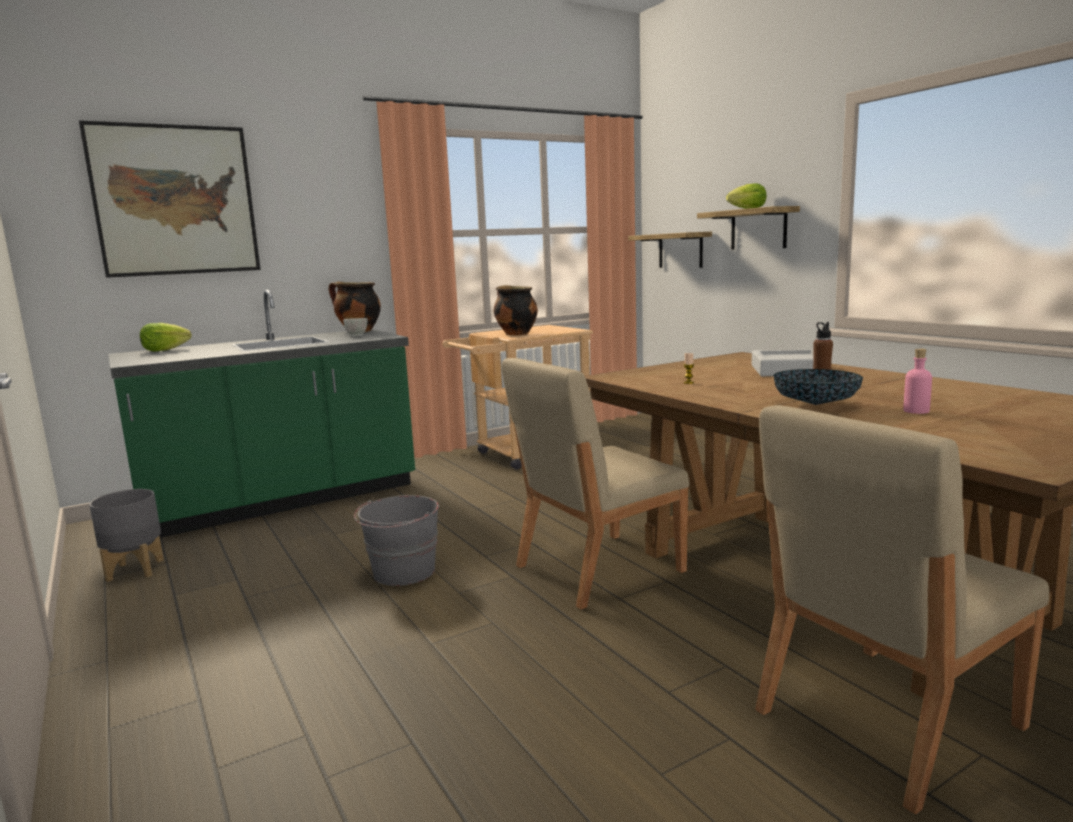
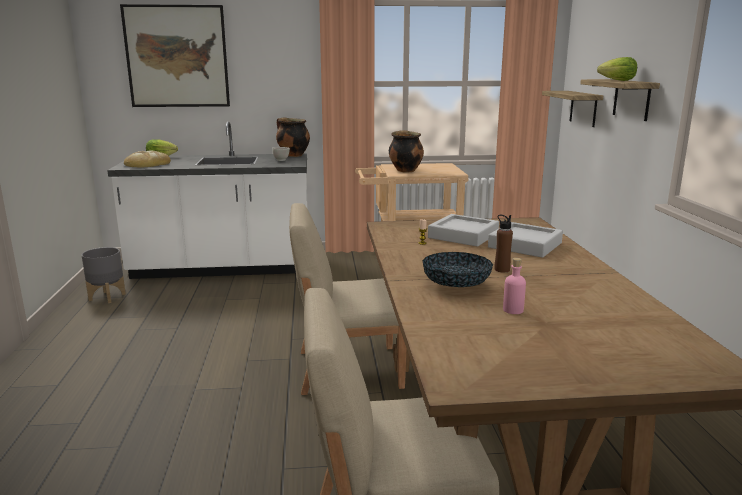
camera: 25 degrees right, 5 degrees up
(162, 357) = (147, 164): none -> bread
(281, 500) = (223, 267): green counter -> white counter
(403, 572) = (232, 337): grey bucket -> none
(711, 372) = (463, 235): none -> grey tray

